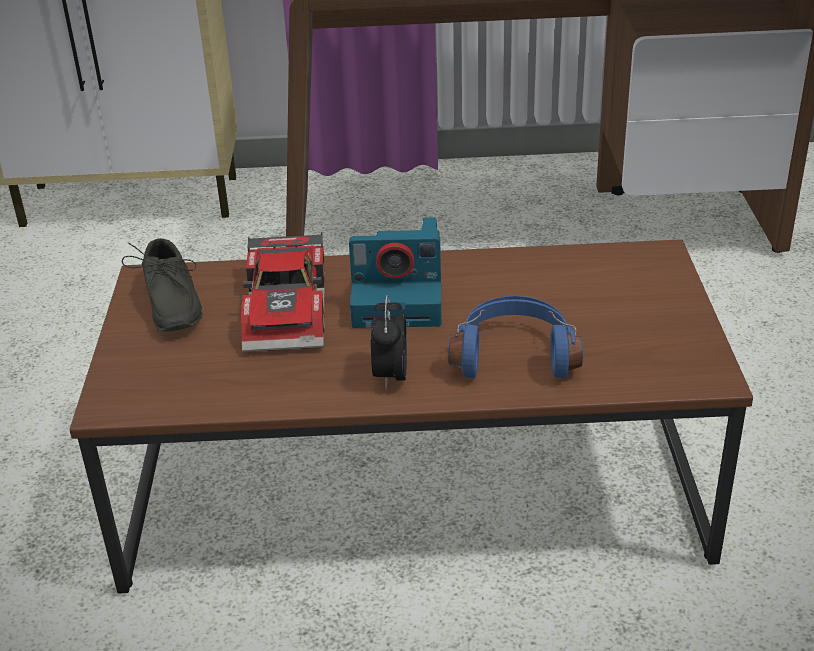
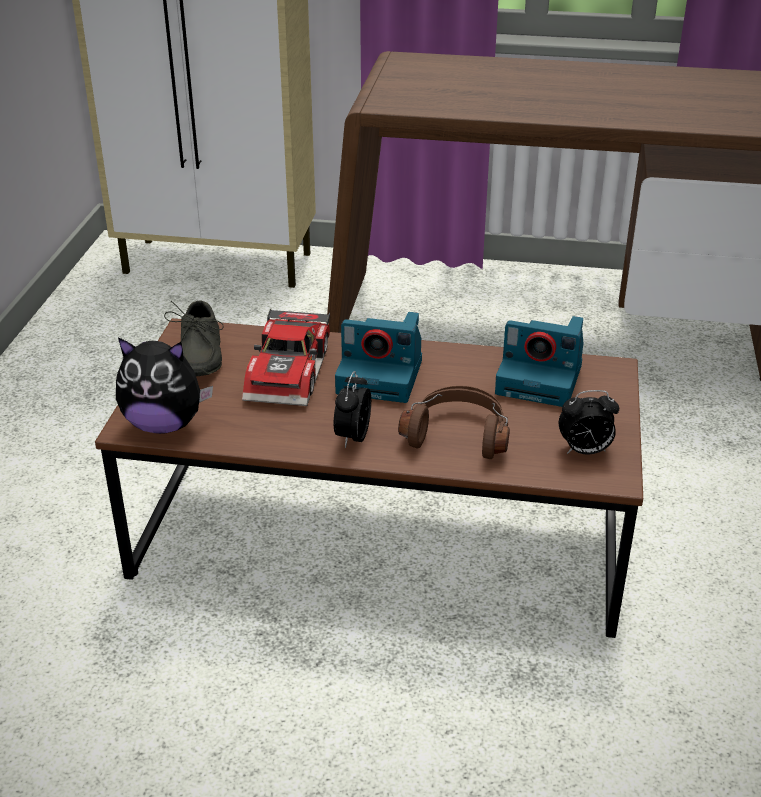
camera: 10 degrees right, 0 degrees up
(153, 395) = (164, 424): none -> plush toy
(514, 354) = (458, 434): blue headphones -> brown headphones
(585, 277) = (541, 379): none -> camera
(666, 352) = (584, 451): none -> alarm clock

